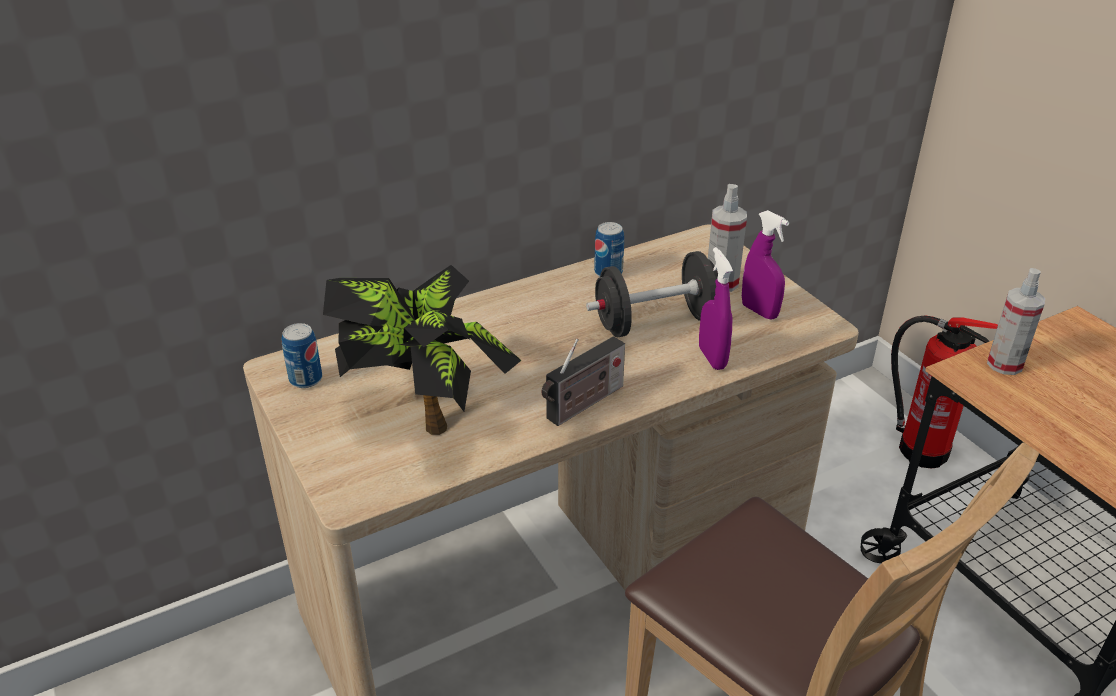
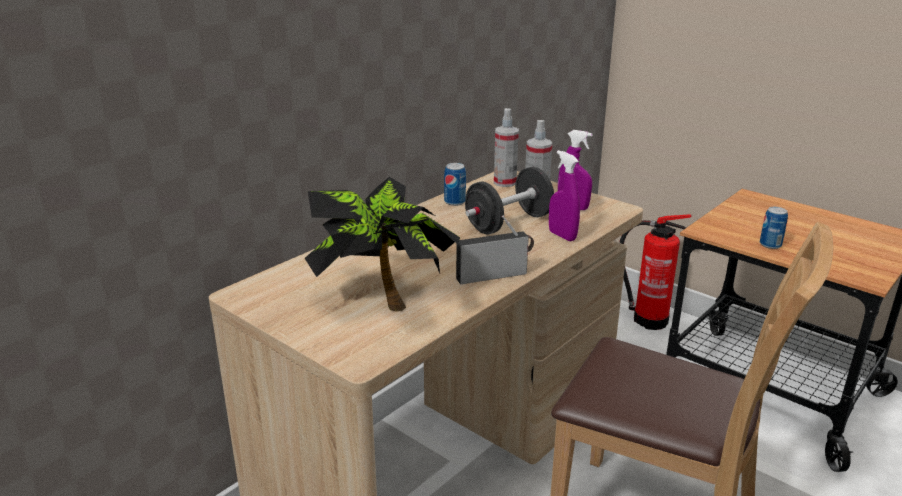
camera: 20 degrees left, 10 degrees down
(306, 379) = (269, 297): can -> can (770, 245)
(583, 405) = (494, 275): radio -> radio turned 135 degrees counterclockwise
(1004, 364) = (724, 223): spray bottle -> spray bottle (505, 182)

